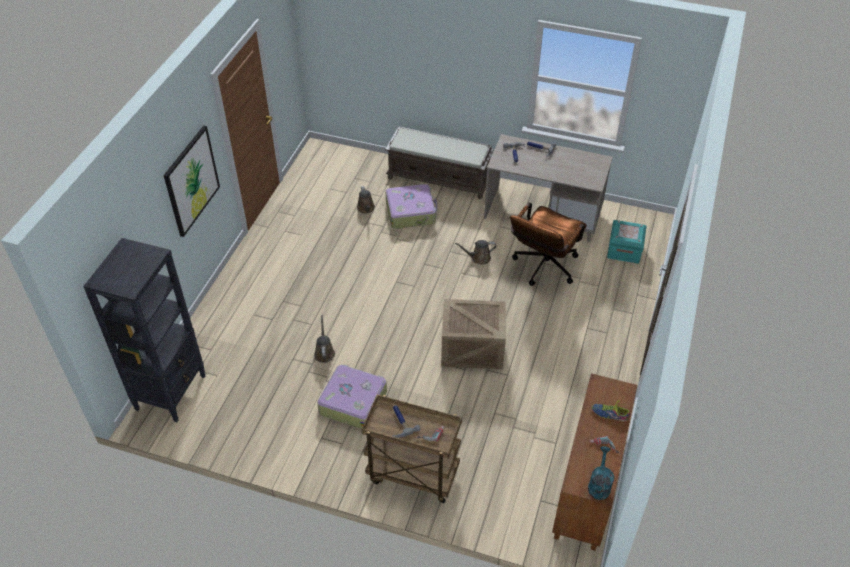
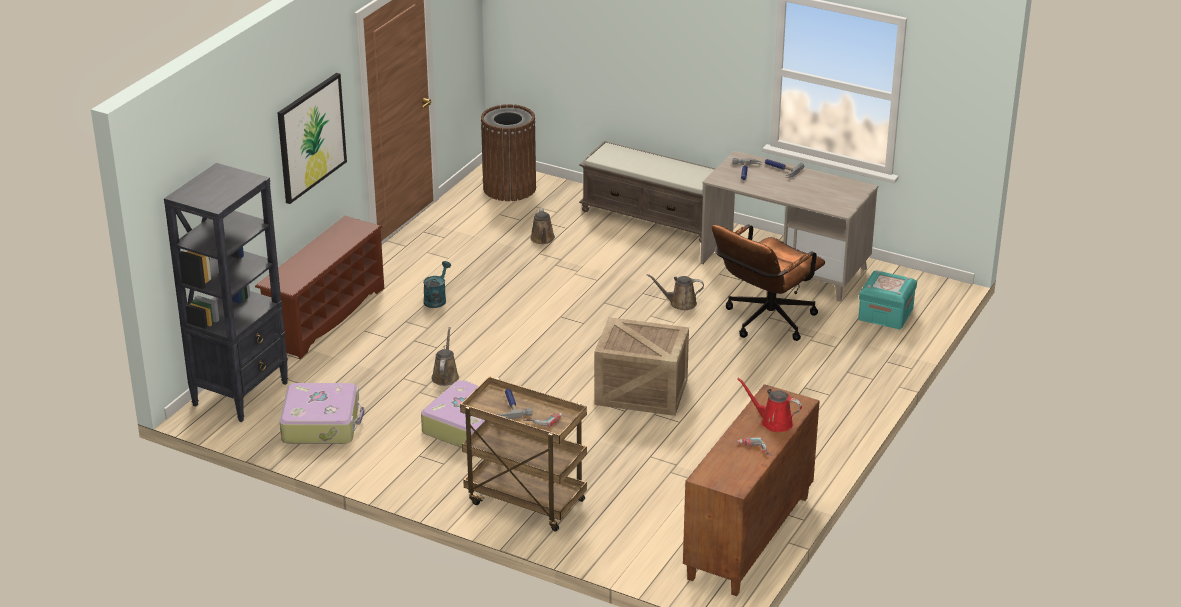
camera: 10 degrees right, 15 degrees down
(221, 304) = (325, 316): none -> brown shoe rack
(331, 163) = (509, 188): none -> brown trash can
(411, 212) = (602, 248): suitcase -> suitcase (322, 424)
(599, 484) = (735, 480): turquoise watering can -> turquoise watering can (436, 299)
(610, 414) = (773, 422): shoe -> red watering can

